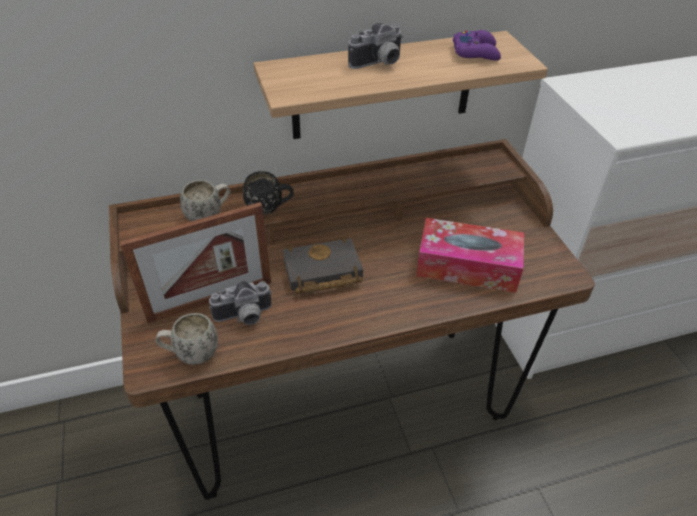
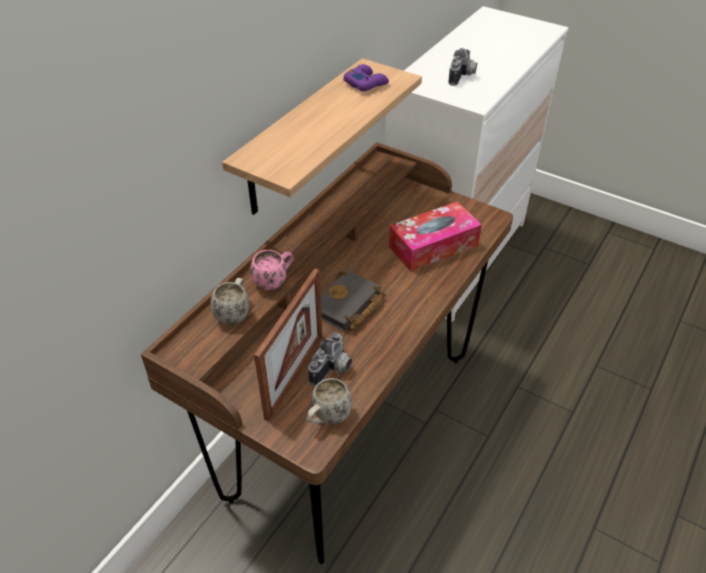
camera: 40 degrees left, 0 degrees up
(270, 209) = (274, 280): black mug -> pink mug
(379, 64) = (315, 121): camera -> camera (462, 77)

